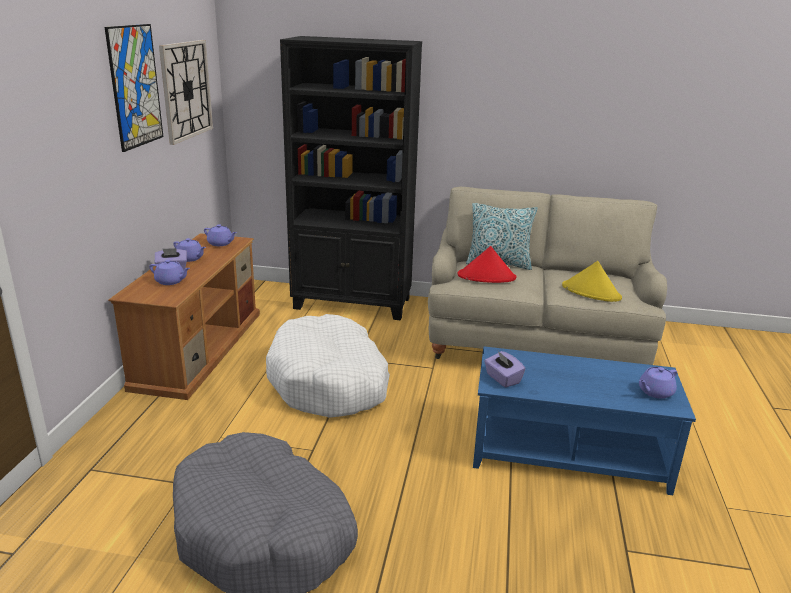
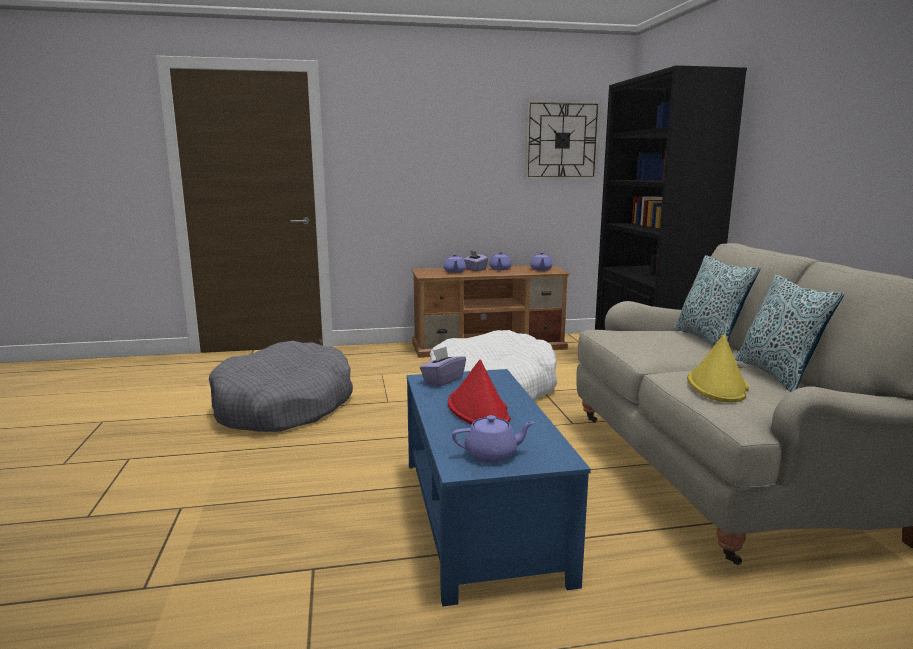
camera: 70 degrees right, 10 degrees down
(135, 86) = (485, 127): picture -> none
(487, 277) = (649, 337): red hat -> red hat (478, 410)
(573, 272) = (776, 375): none -> pillow
(655, 392) = (492, 454): purple teapot -> purple teapot turned 135 degrees clockwise

